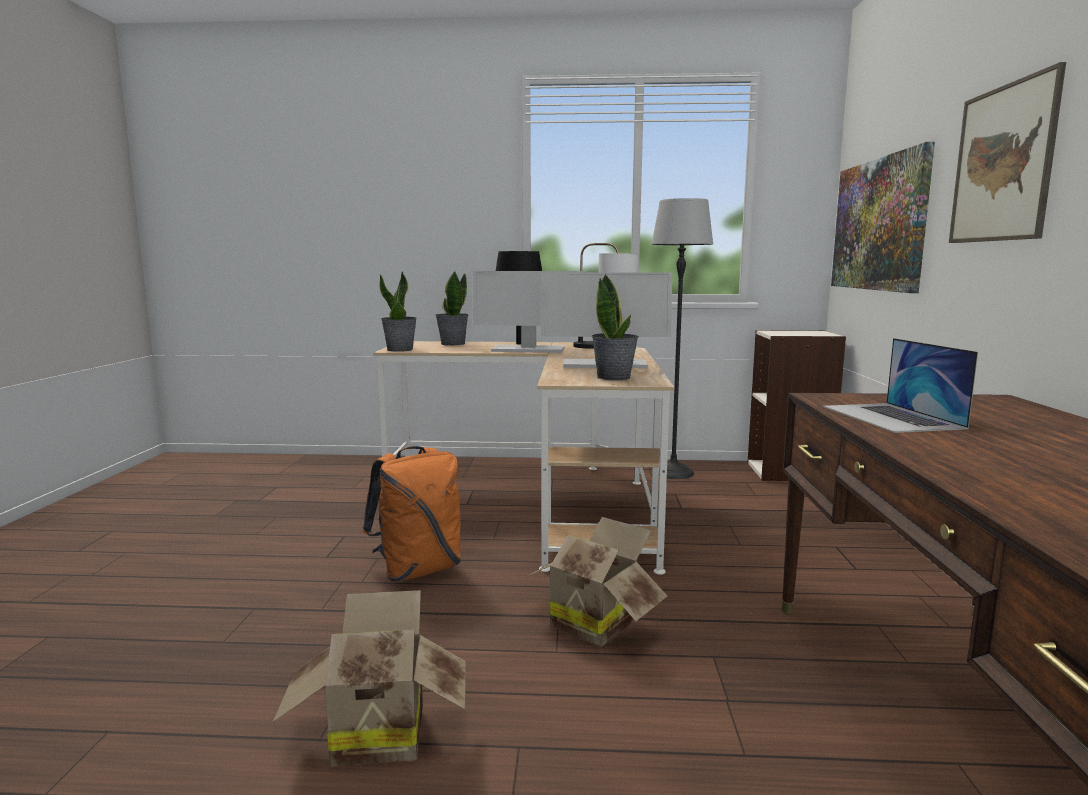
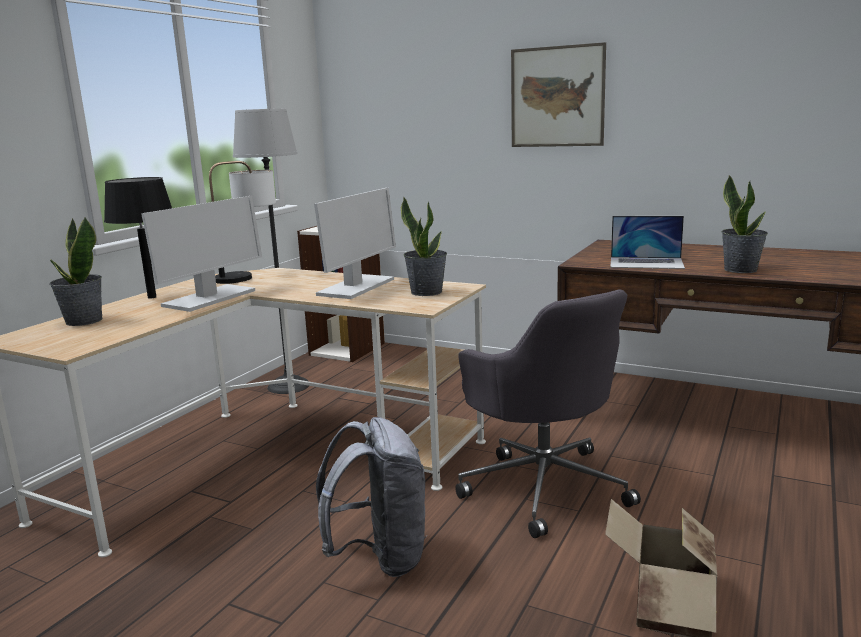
camera: 65 degrees left, 5 degrees up
(400, 350) = (77, 346): potted plant -> potted plant (740, 269)
(418, 570) = (380, 557): orange backpack -> grey backpack
(594, 622) = (543, 485): cardboard box -> grey office chair
(878, 225) = (405, 130): picture -> none

